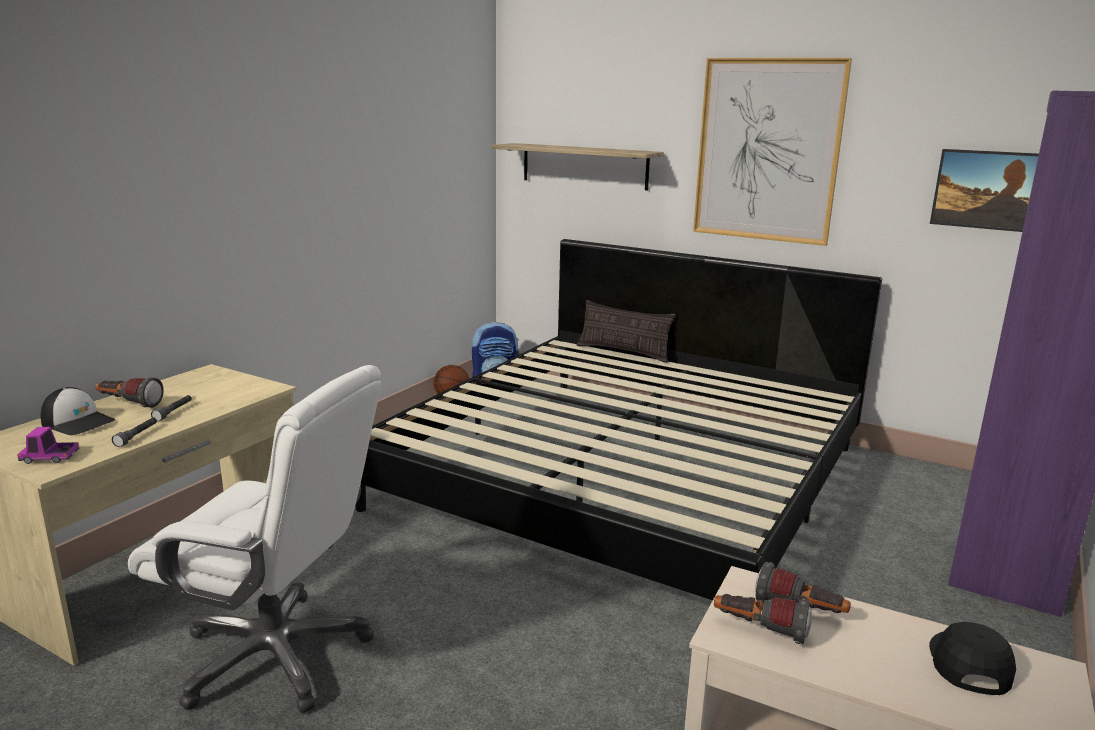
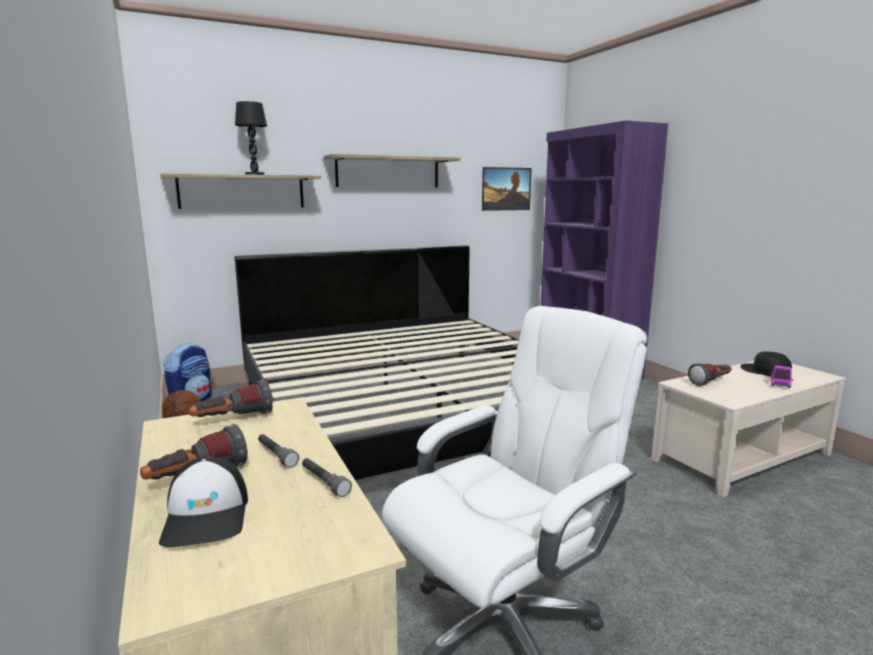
camera: 55 degrees left, 5 degrees down
(50, 458) = (317, 546): toy truck -> toy truck (780, 383)
(78, 422) = (207, 516): cap -> cap turned 105 degrees clockwise
(586, 148) = (254, 174): none -> black table lamp
(623, 352) = (313, 336): pillow -> none
(759, 630) = (726, 393): flashlight -> flashlight (233, 420)
(767, 151) = (388, 172): picture -> shelf

